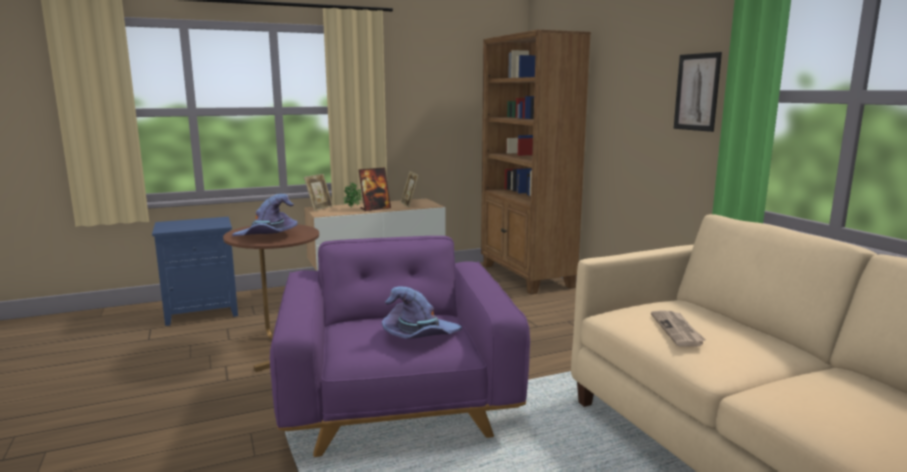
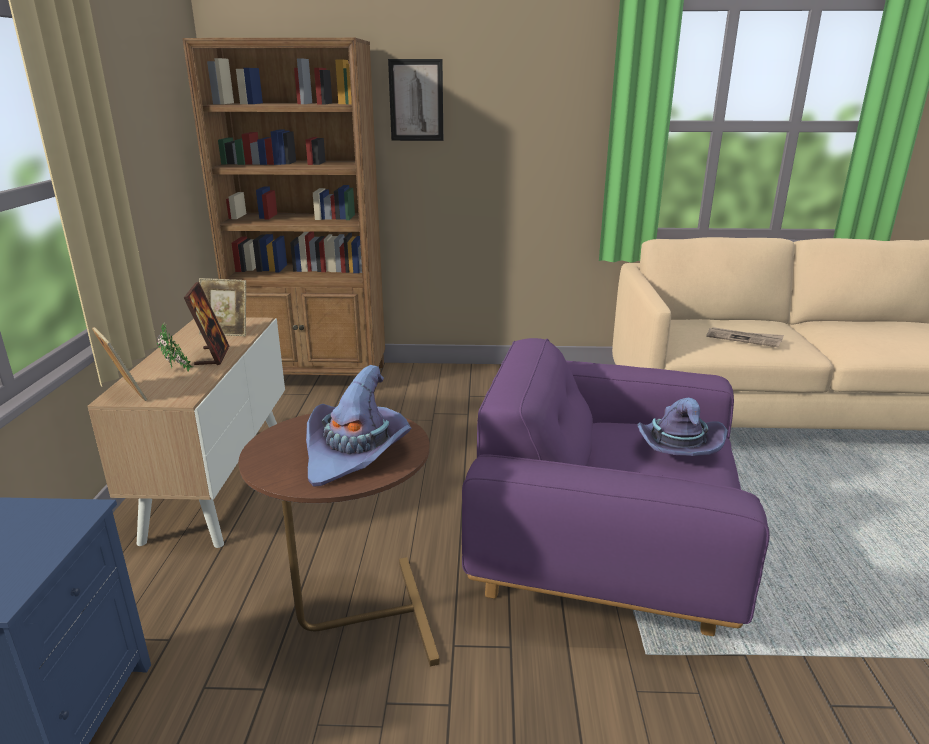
camera: 65 degrees left, 10 degrees up
(697, 92) = (554, 122): picture -> picture (416, 100)

